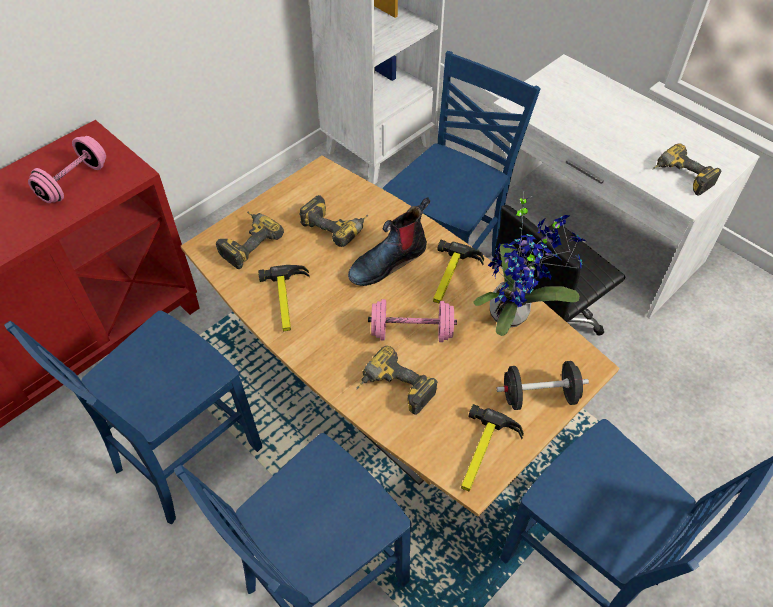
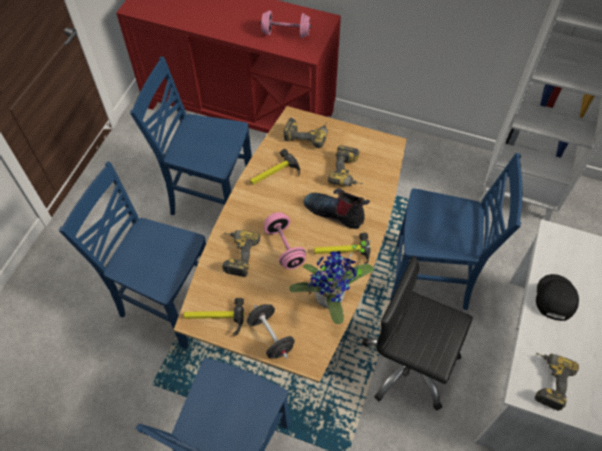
camera: 65 degrees right, 5 degrees up
(590, 133) = (555, 297): none -> black cap

